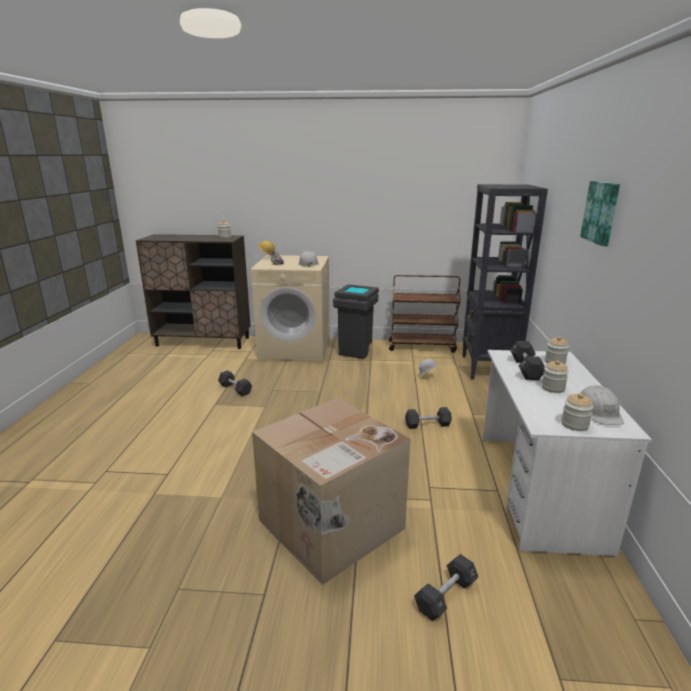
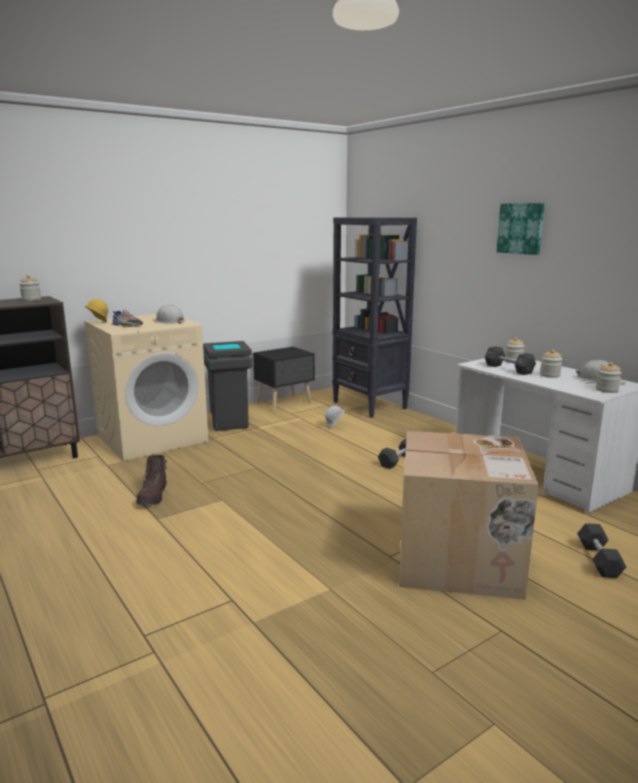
camera: 40 degrees left, 5 degrees down
(235, 389) = (153, 496): black dumbbell -> brown boot
(422, 346) = (285, 403): brown cart -> black nightstand

